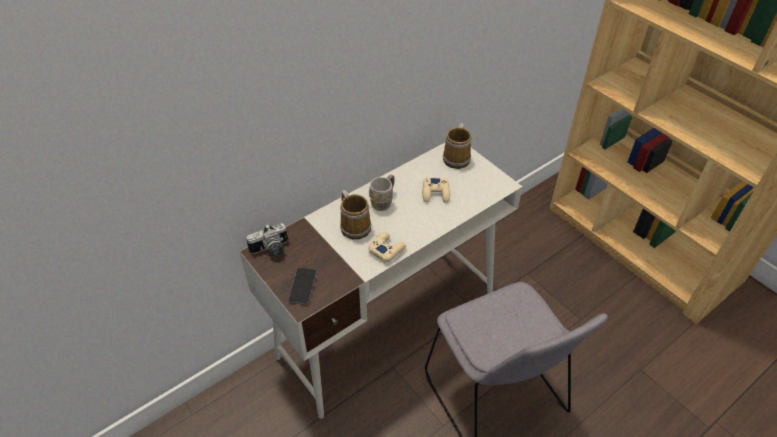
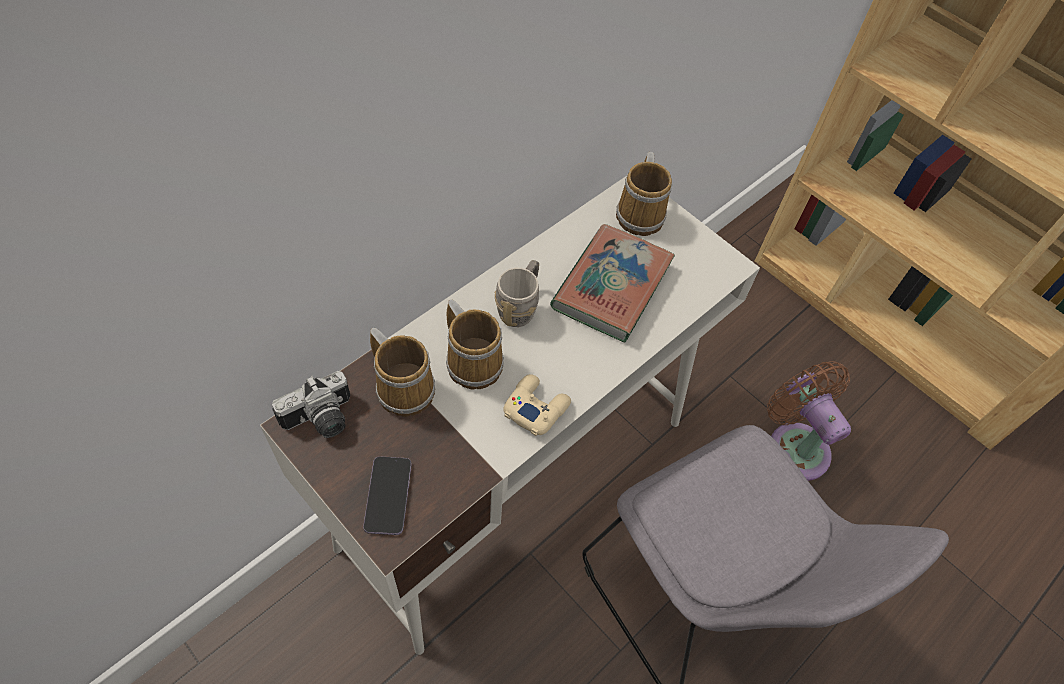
camera: 10 degrees left, 10 degrees up
(317, 237) = (404, 387): none -> mug
(436, 193) = (611, 287): beige game controller -> book
(566, 315) = (794, 445): none -> brown fan

